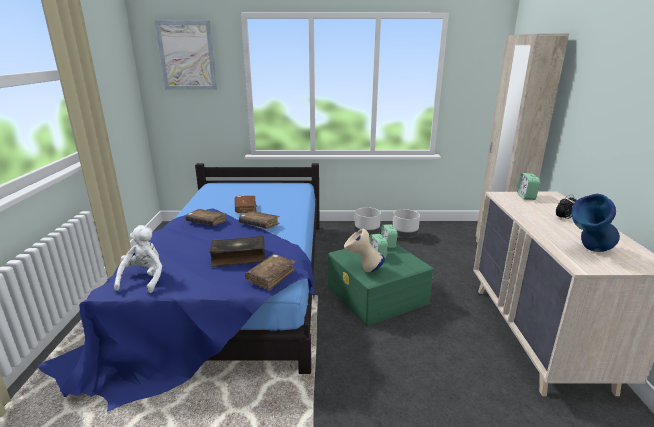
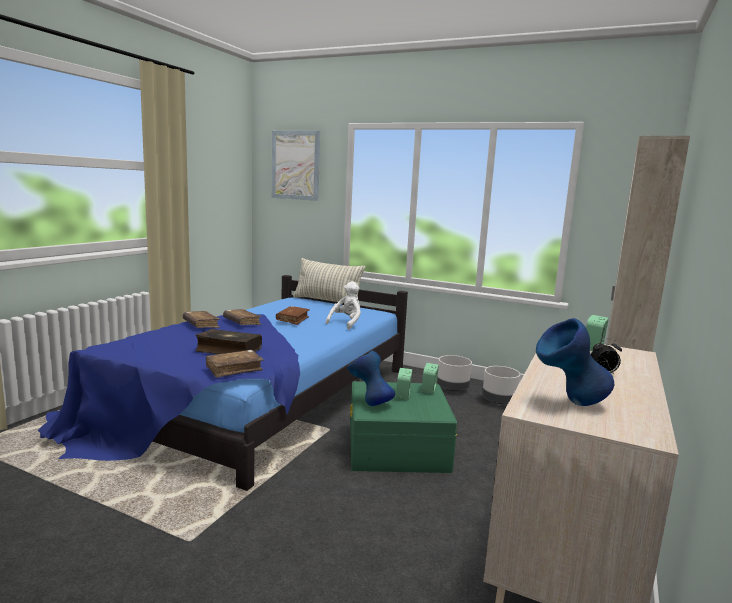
camera: 25 degrees right, 10 degrees down
(144, 279) = (133, 347): white plush toy -> white plush toy (346, 323)
(246, 182) = (327, 301): none -> pillow
(259, 224) = (286, 333): brown book -> brown book (201, 325)
(363, 269) = (369, 403): beige vase -> blue vase

